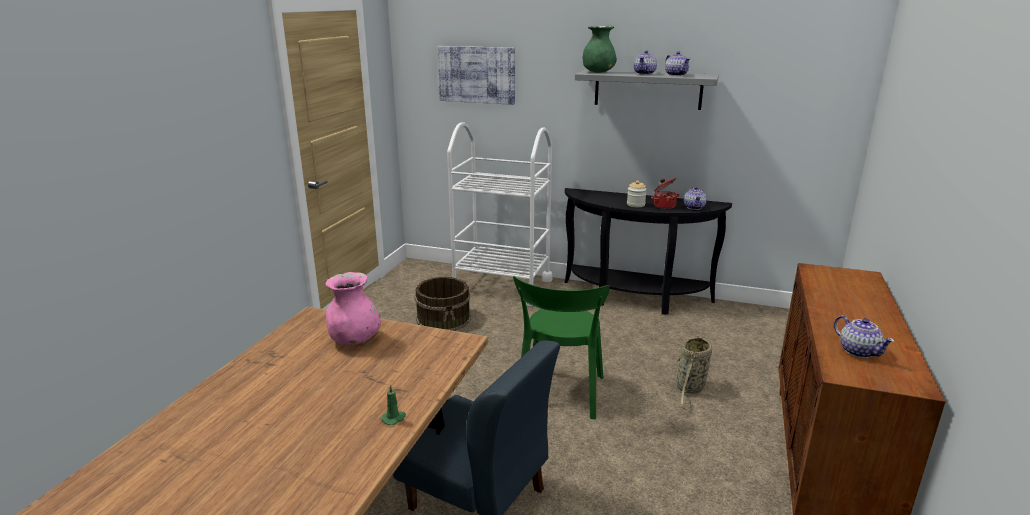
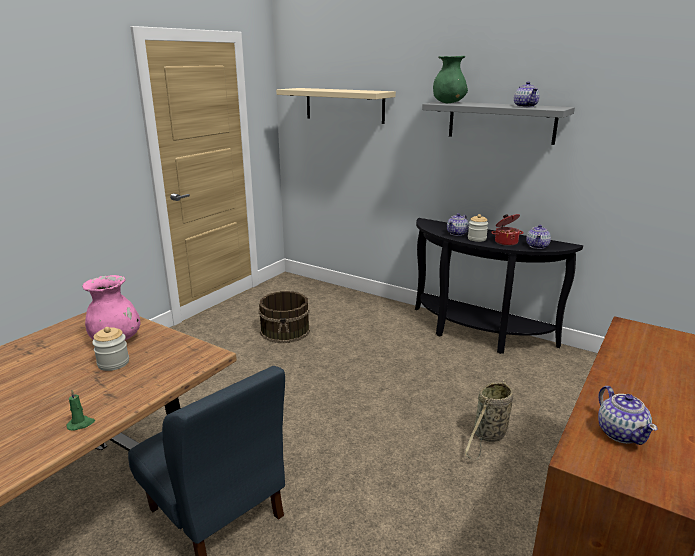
camera: 15 degrees right, 0 degrees up
(373, 361) = (113, 363): none -> jar
(476, 74) = (344, 105): picture -> beige shelf
(502, 286) = (354, 306): white cart -> none
(560, 395) = (351, 420): green chair -> none
(645, 73) = (494, 105): teapot -> teapot (457, 233)

